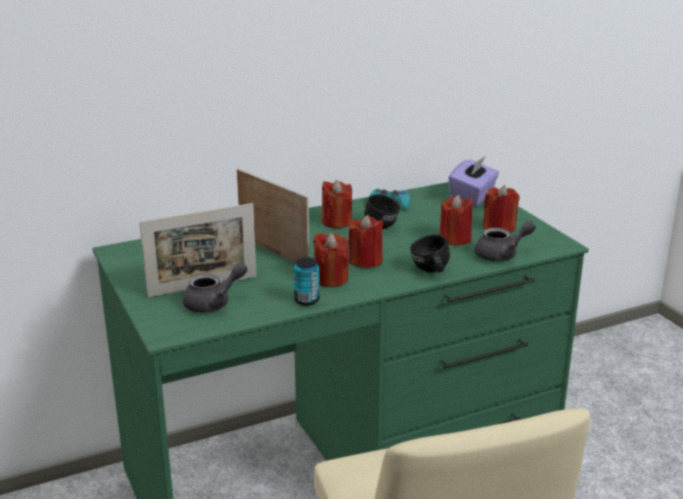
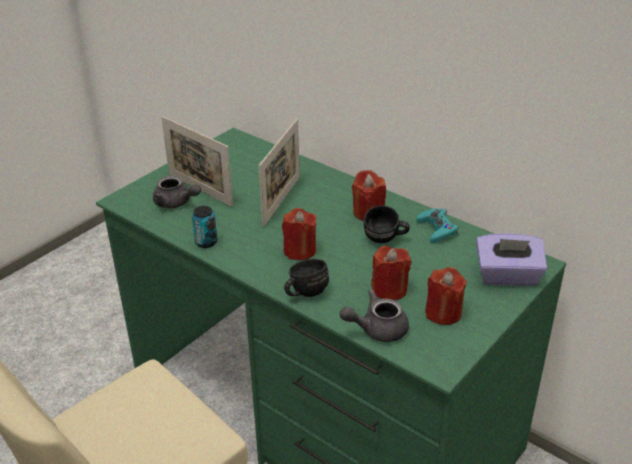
camera: 65 degrees right, 10 degrees up
(331, 279) = (252, 243): red candle -> none
(502, 255) = (377, 329): grey teapot -> grey teapot turned 120 degrees clockwise

